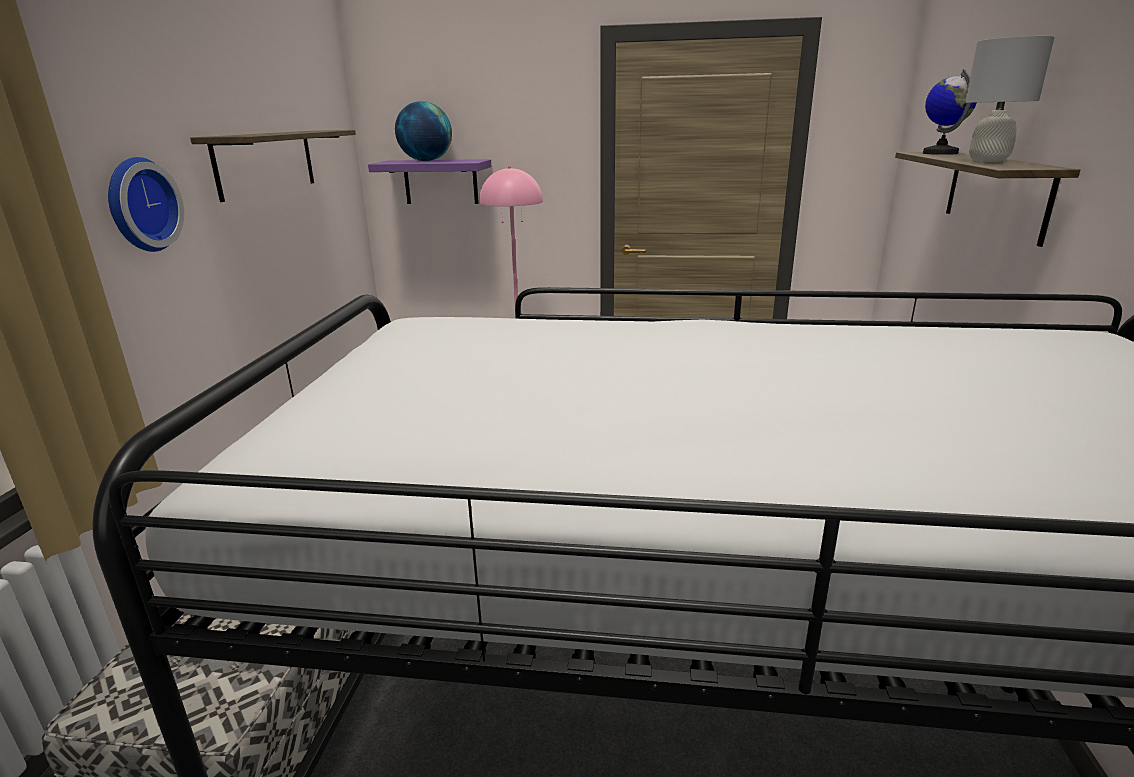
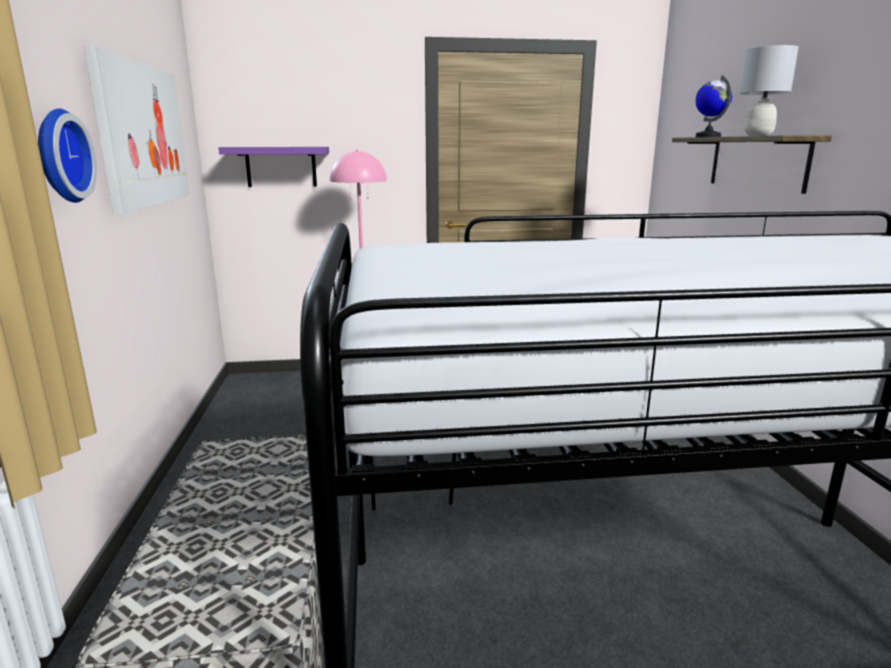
camera: 15 degrees left, 5 degrees down
(266, 162) = (142, 135): shelf -> picture
(426, 161) = (271, 146): globe -> none

